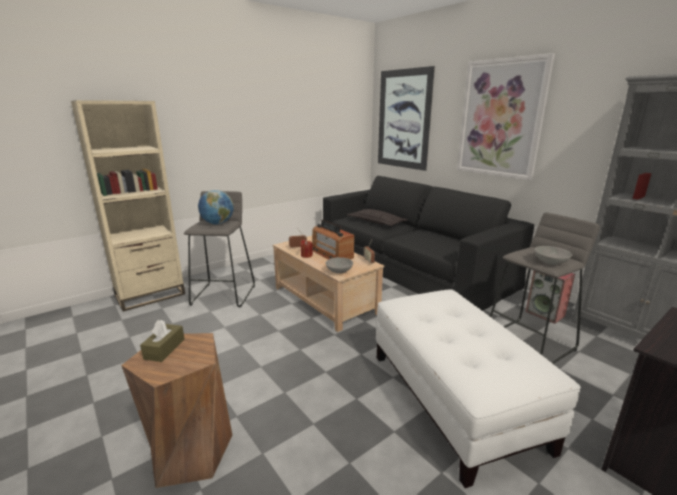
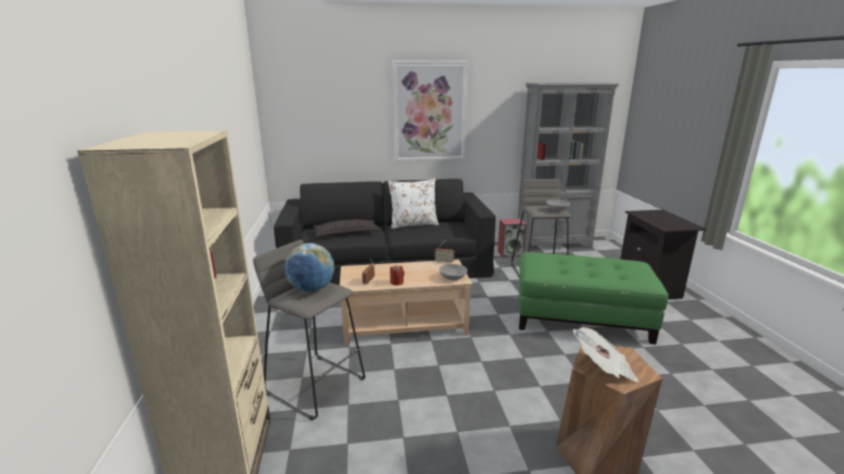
camera: 60 degrees left, 0 degrees up
(164, 349) = (603, 368): brown tissue box -> newspaper
(332, 254) = (408, 271): radio -> none
(403, 119) = (314, 116): picture -> none
(435, 234) = (413, 224): none -> white pillow
(452, 398) = (581, 319): white ottoman -> green ottoman

